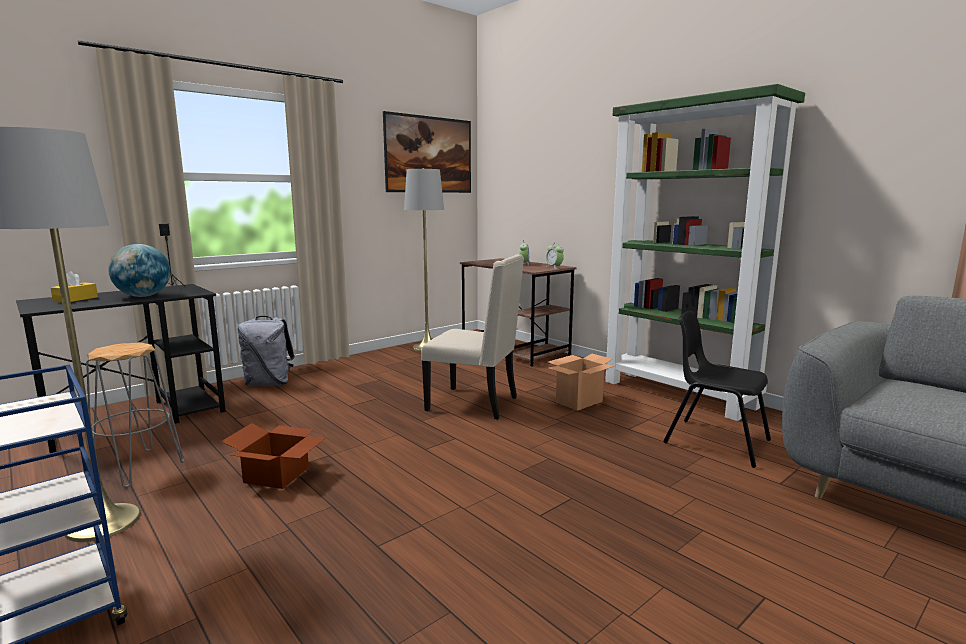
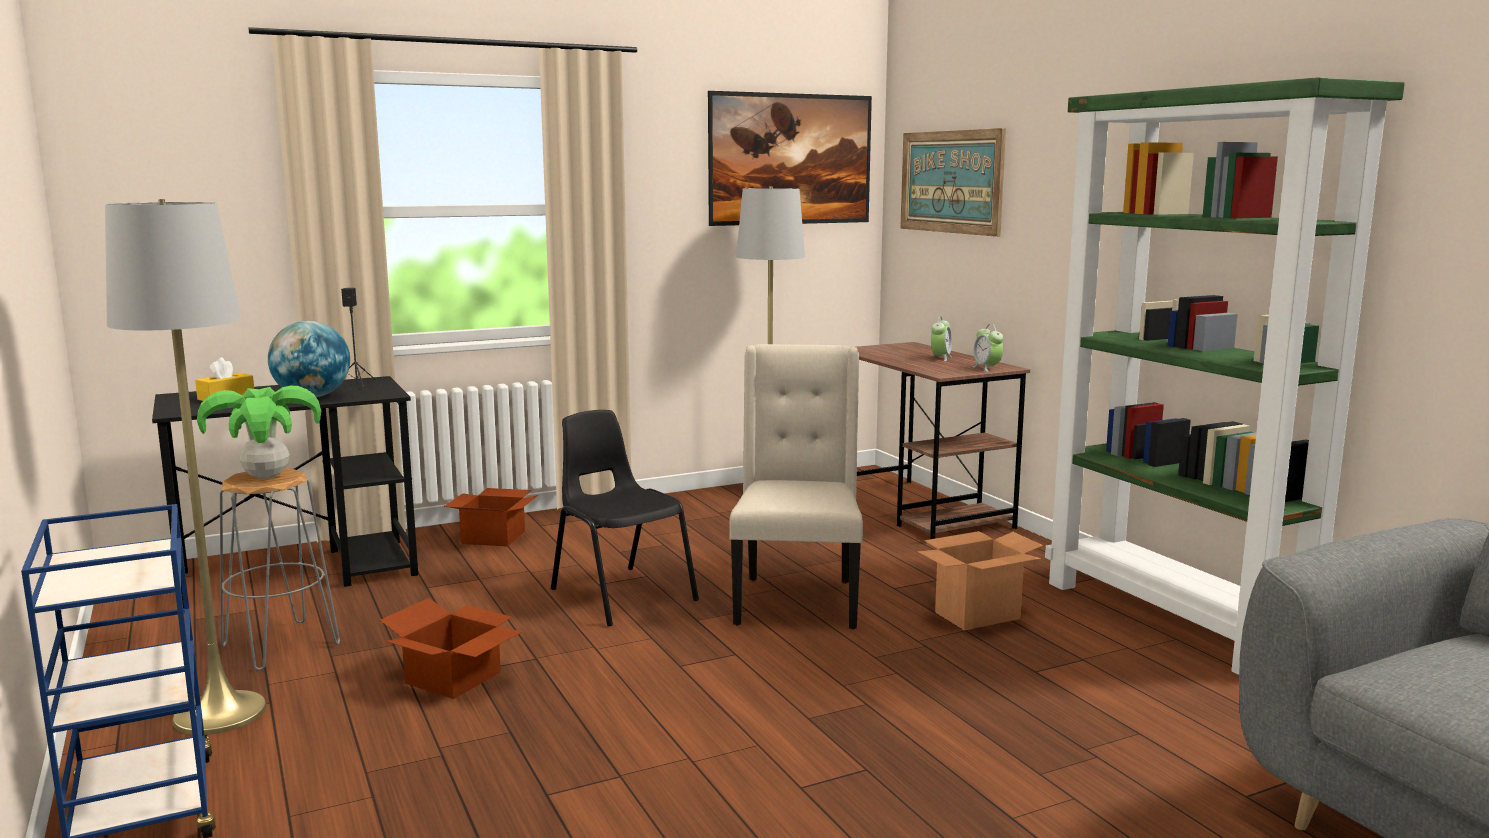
camera: 15 degrees right, 0 degrees up
(123, 348) = (266, 476): none -> potted plant
(269, 384) = (495, 537): grey backpack -> cardboard box
(475, 404) = (796, 601): beige chair -> beige chair turned 120 degrees counterclockwise
(521, 167) = (951, 182): none -> picture
(715, 441) = (1179, 711): black chair -> black chair (621, 594)

